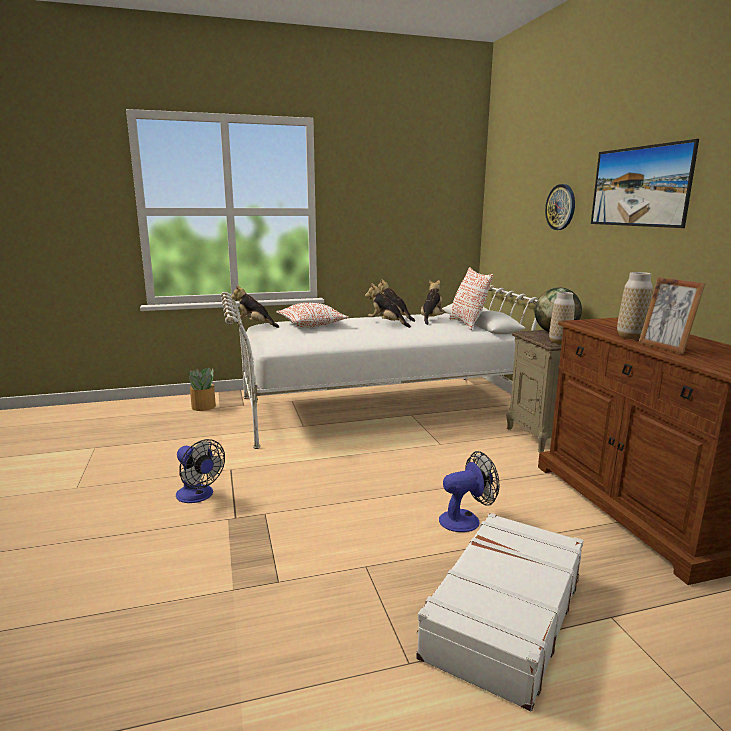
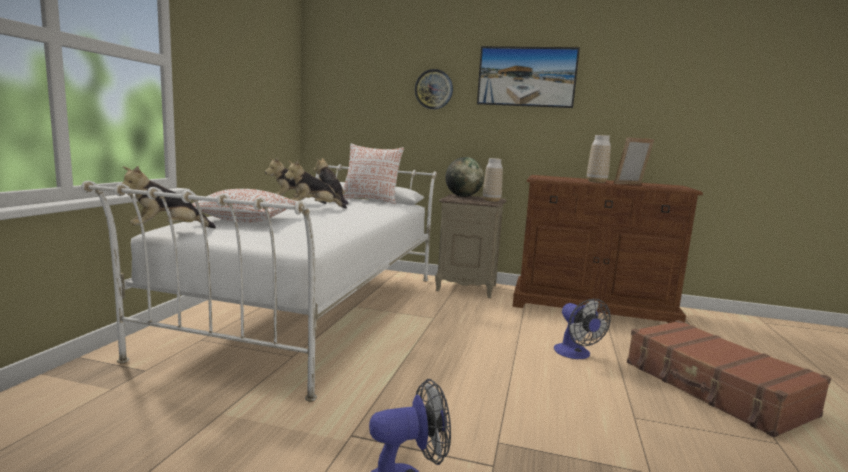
camera: 60 degrees left, 5 degrees down
(203, 407) = (77, 401): potted plant -> none
(466, 519) = (576, 354): fan -> fan turned 150 degrees clockwise
(502, 616) = (714, 389): white suitcase -> brown suitcase
(664, 347) = (630, 184): picture frame -> picture frame turned 150 degrees clockwise

